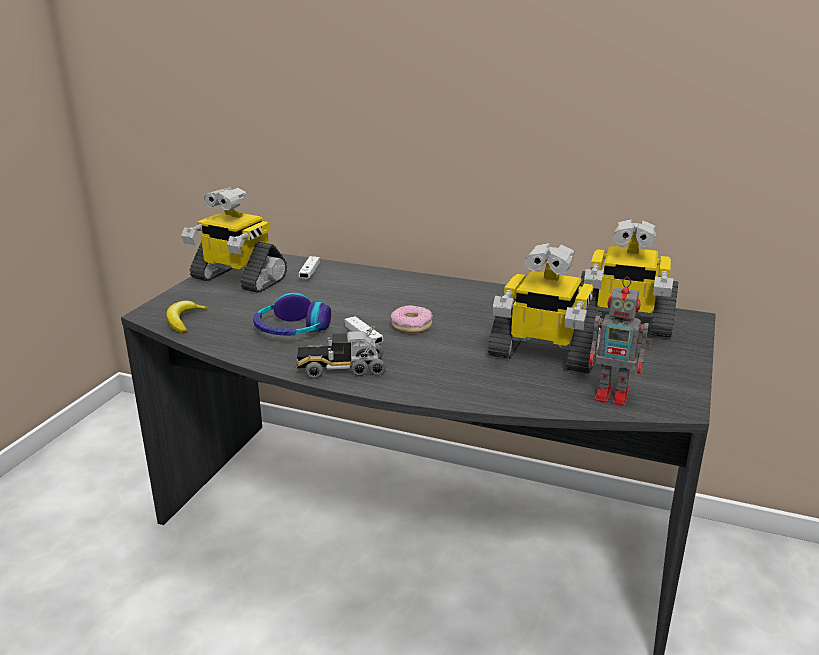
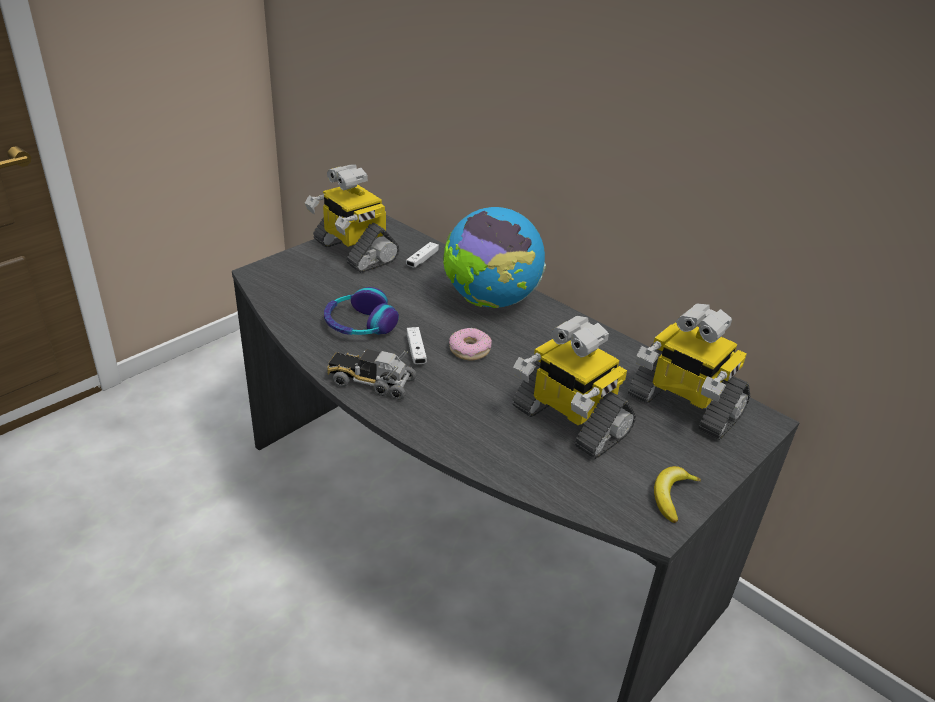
camera: 20 degrees right, 10 degrees up
(184, 321) = (278, 289): banana -> banana (671, 496)
(398, 289) = (490, 301): none -> globe
(614, 395) = (600, 492): toy robot -> none

